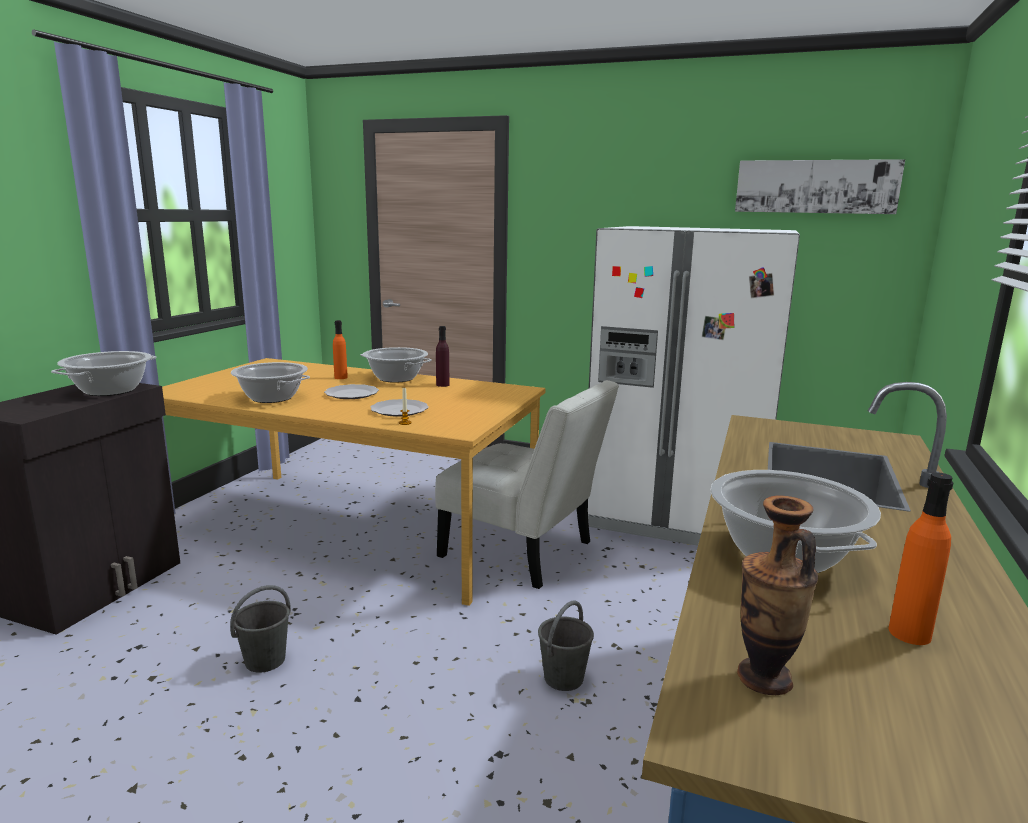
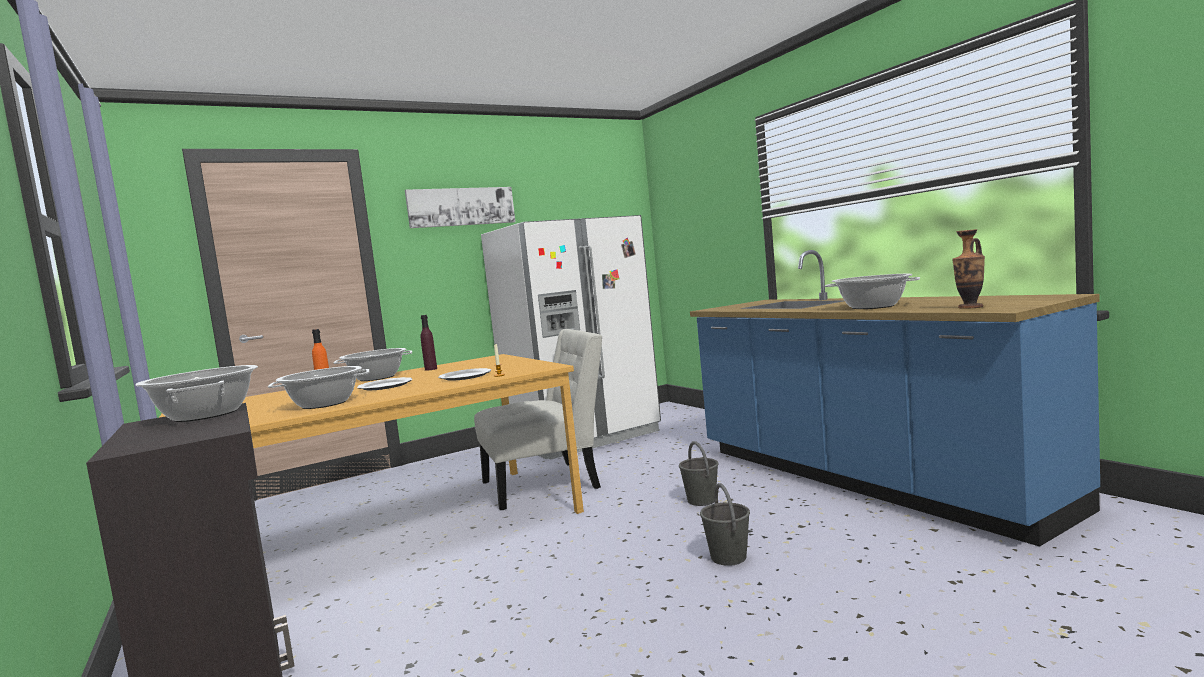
camera: 50 degrees left, 10 degrees down
(266, 660) = (536, 598): grey bucket -> grey bucket (728, 557)
(815, 186) = (589, 199): picture -> picture (461, 207)
(909, 633) = (949, 301): orange bottle -> none

